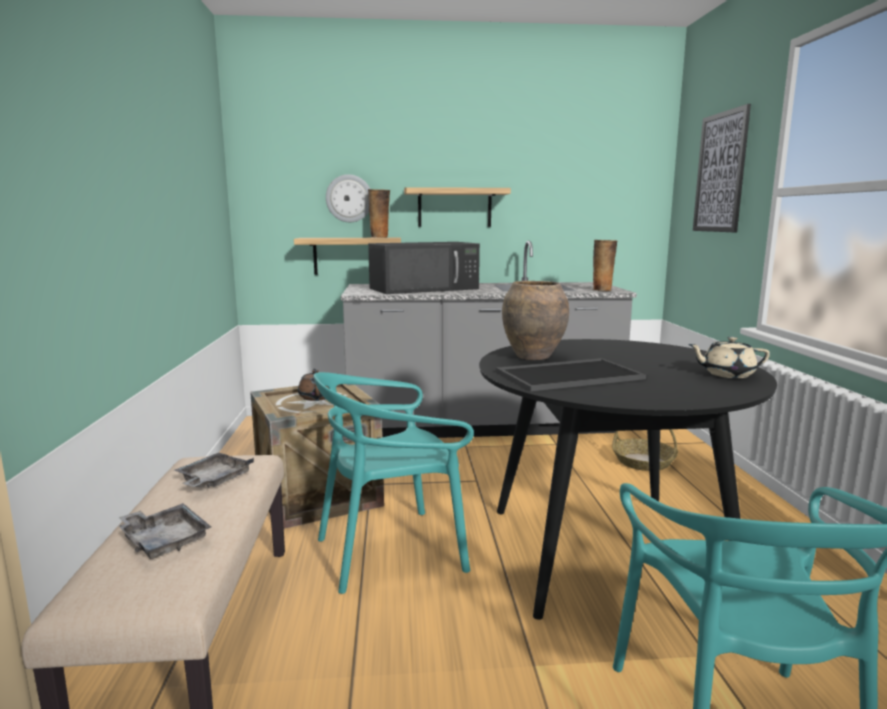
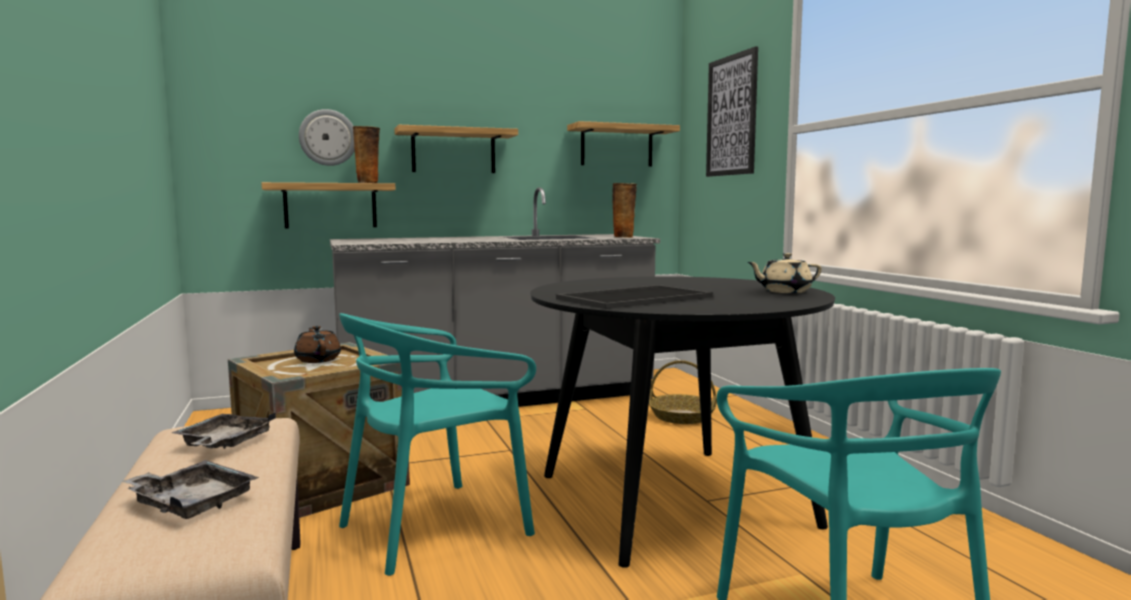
camera: 15 degrees left, 5 degrees down
(425, 288) = (428, 239): black microwave -> none
(533, 357) = (584, 288): brown vase -> none
(607, 199) = (616, 146): none -> shelf

